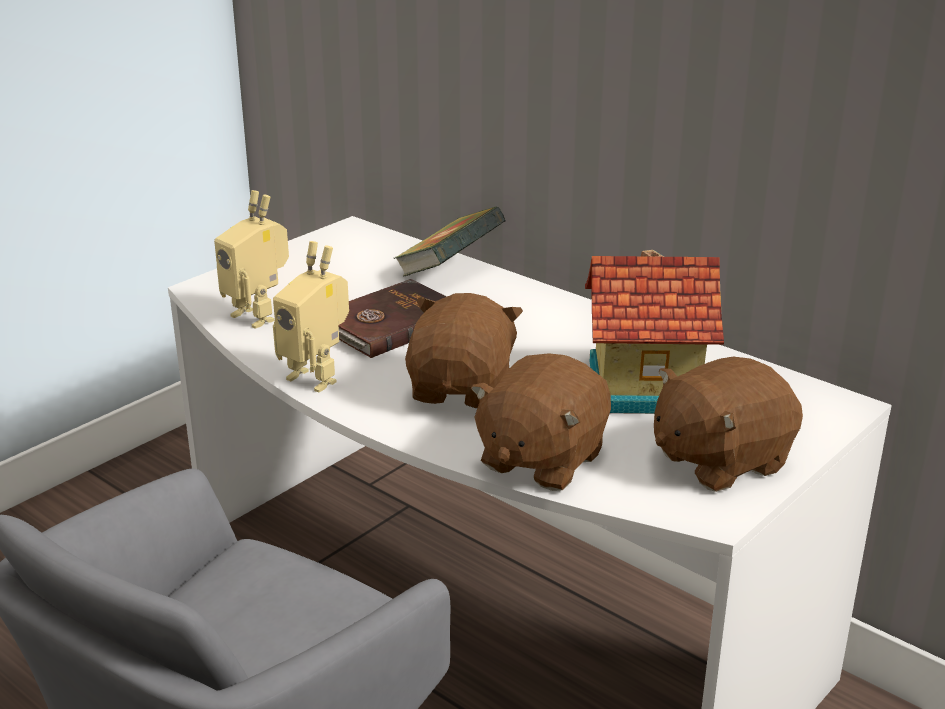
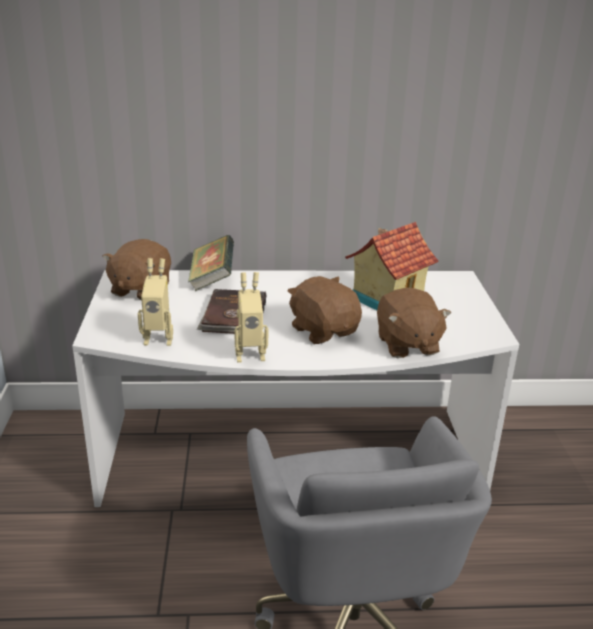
camera: 45 degrees left, 0 degrees up
(719, 460) = (462, 315): brown plush toy -> brown plush toy (140, 290)

